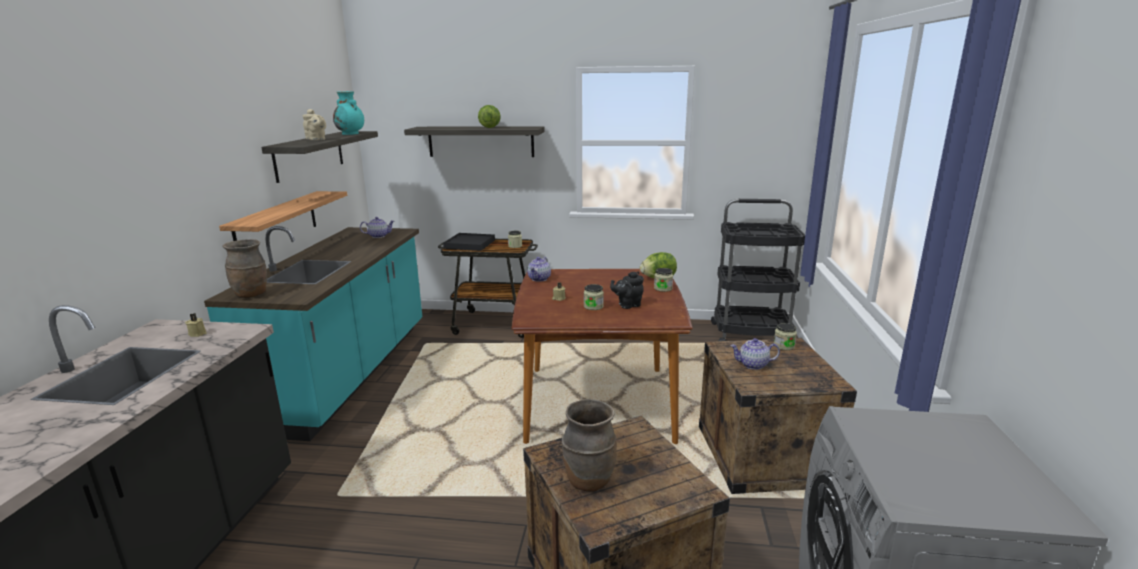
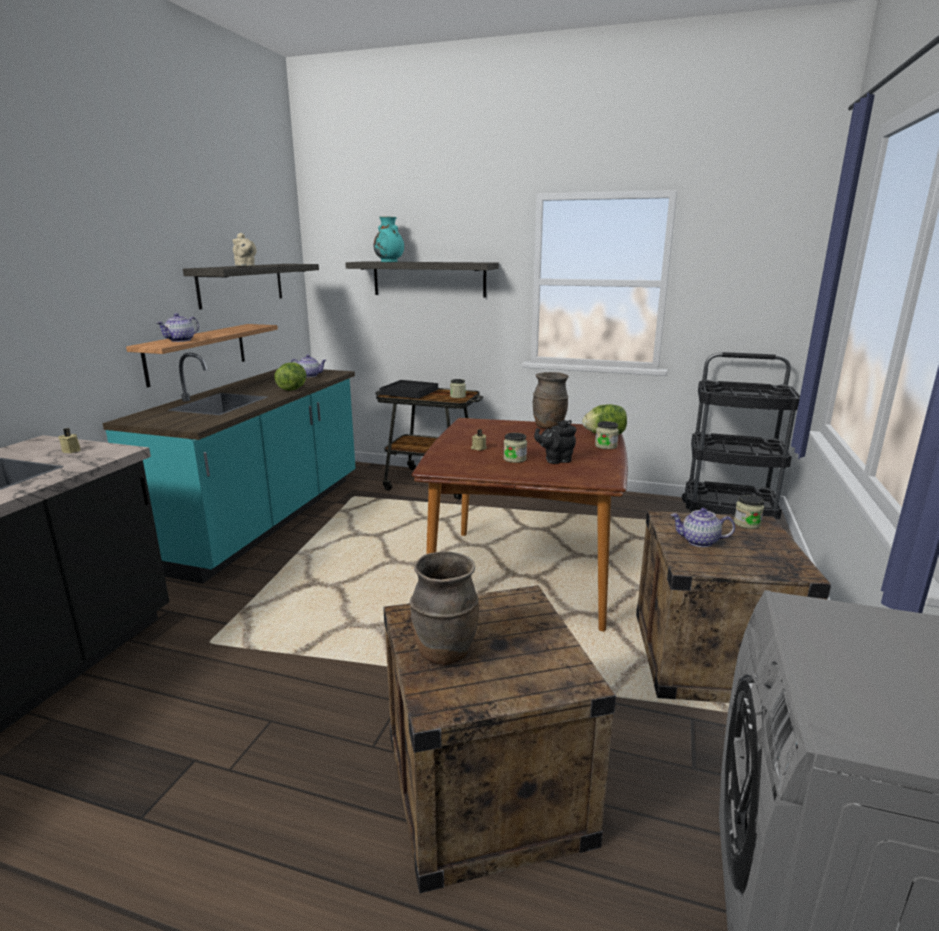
camera: 10 degrees right, 0 degrees up
(252, 295) = (151, 420): brown vase -> brown vase (549, 426)
(351, 134) = (287, 264): turquoise vase -> turquoise vase (389, 261)
(490, 127) = (437, 262): lettuce -> lettuce (292, 389)
(539, 279) = (466, 428): teapot -> teapot (180, 340)

